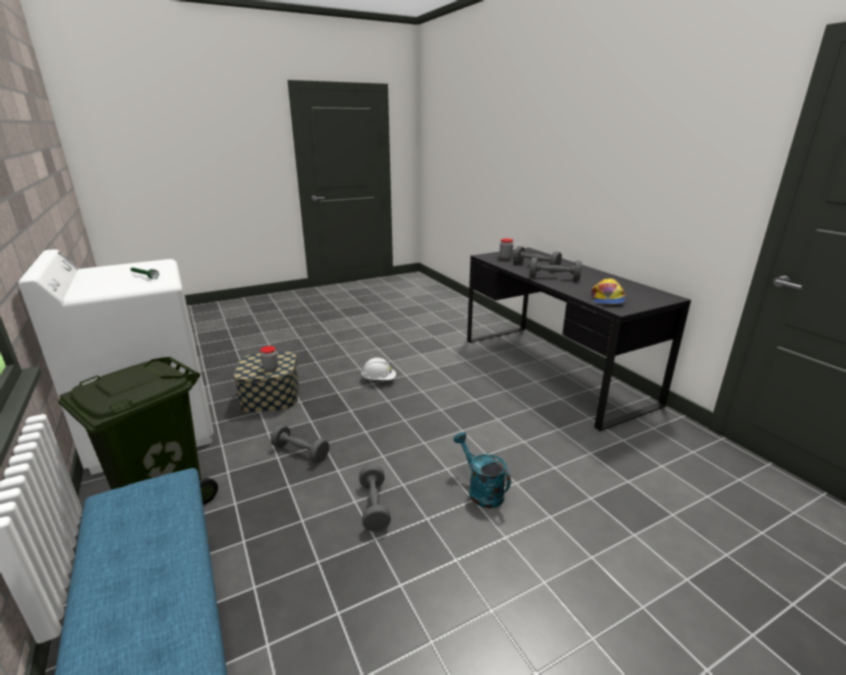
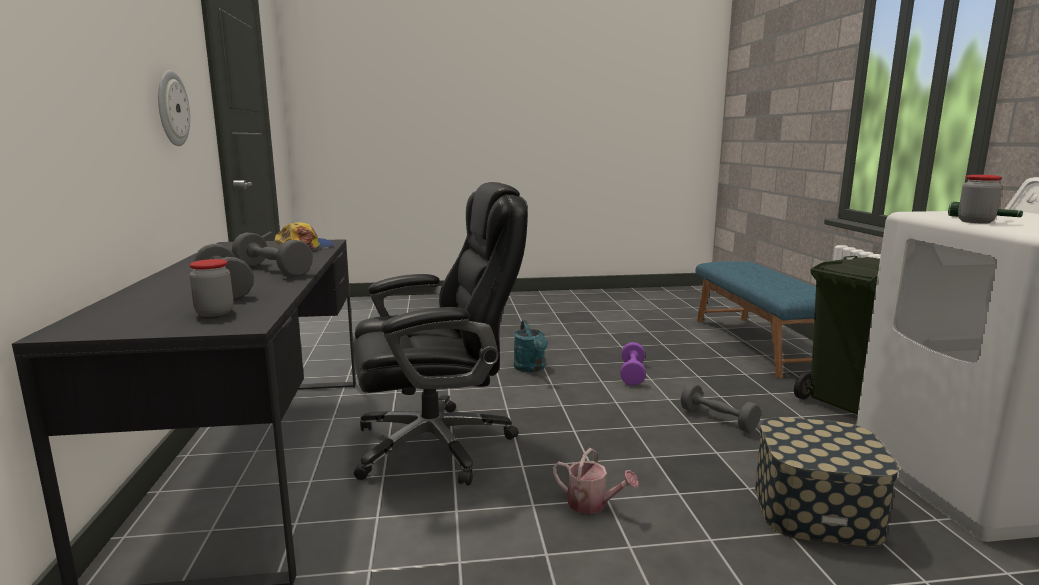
camera: 160 degrees left, 10 degrees down
(270, 369) = (806, 432): jar -> jar (975, 221)
(374, 506) = (632, 374): grey dumbbell -> purple dumbbell
(379, 380) = (592, 504): white hard hat -> watering can
(477, 394) = (437, 444): none -> black office chair
(674, 190) = (171, 108): none -> wall clock

